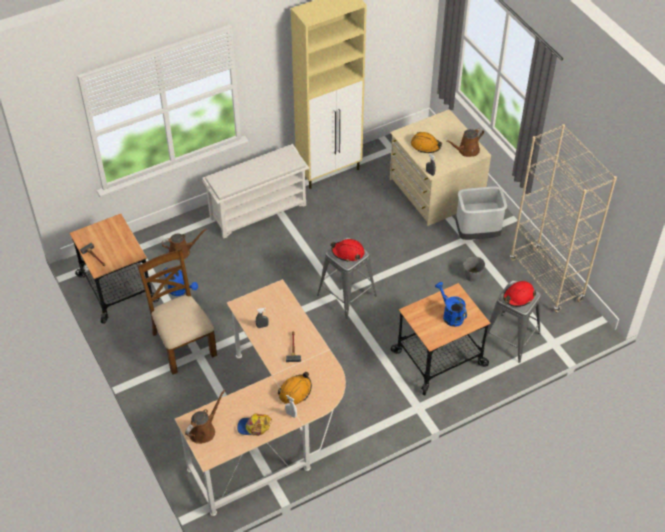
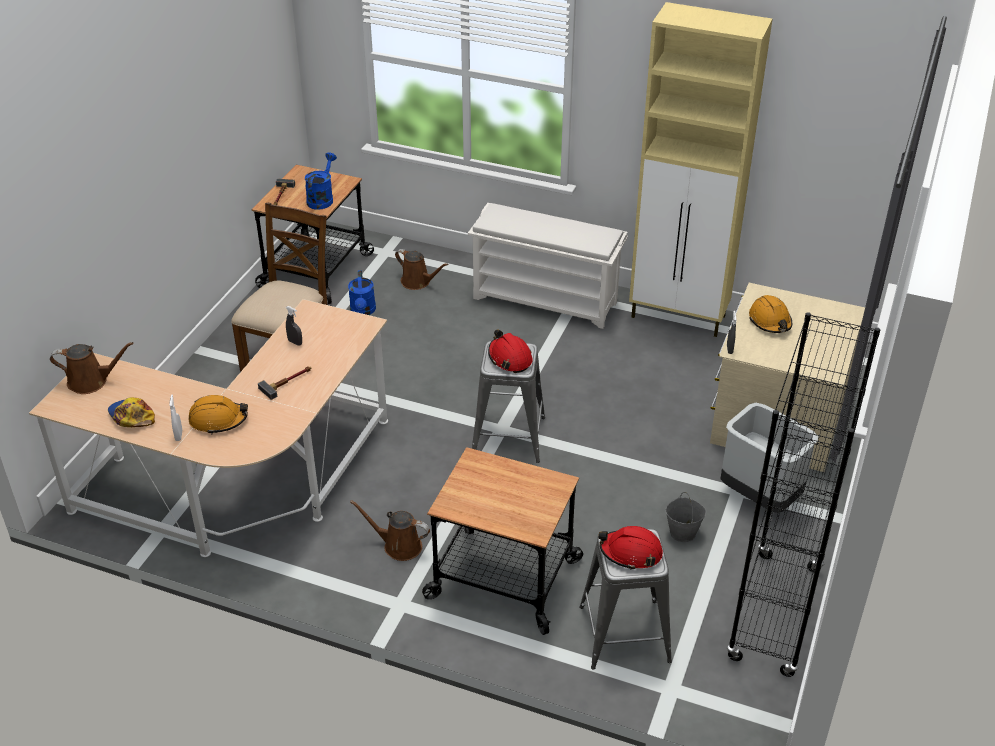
camera: 50 degrees right, 10 degrees down
(450, 315) = (512, 499): blue watering can -> blue watering can (322, 198)
(466, 151) = (817, 359): brown watering can -> brown watering can (398, 546)
(546, 280) = (775, 614): beige bookcase -> black bookcase

